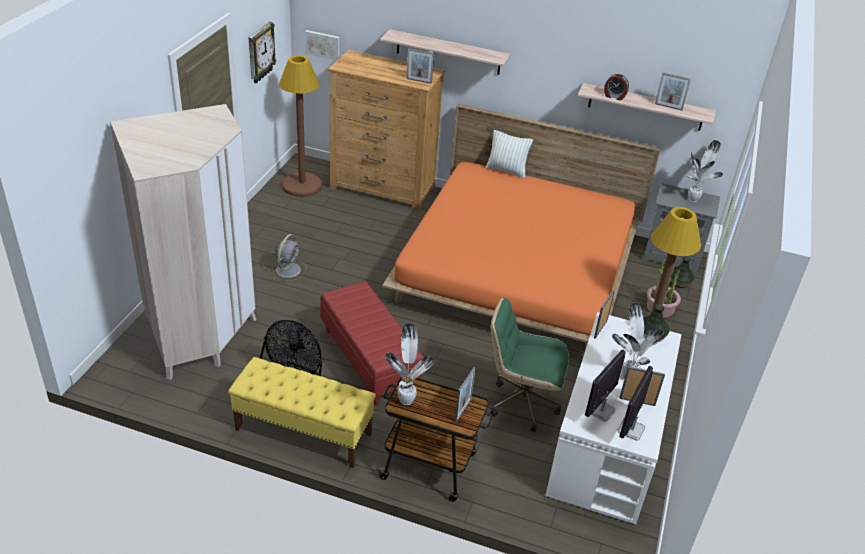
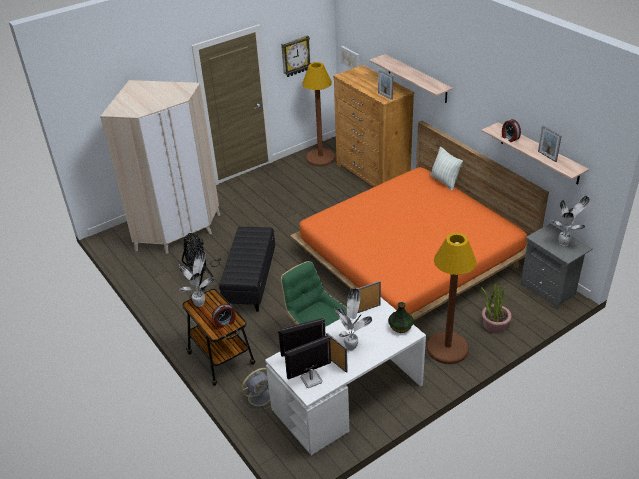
camera: 40 degrees right, 0 degrees up
(289, 269) = (259, 209): grey fan -> grey fan (260, 396)
(303, 432) = (173, 308): yellow bench -> none
(370, 360) = (251, 282): red ottoman -> black ottoman
(463, 410) = (225, 322): picture frame -> alarm clock
(679, 282) = (533, 311): vase -> none

